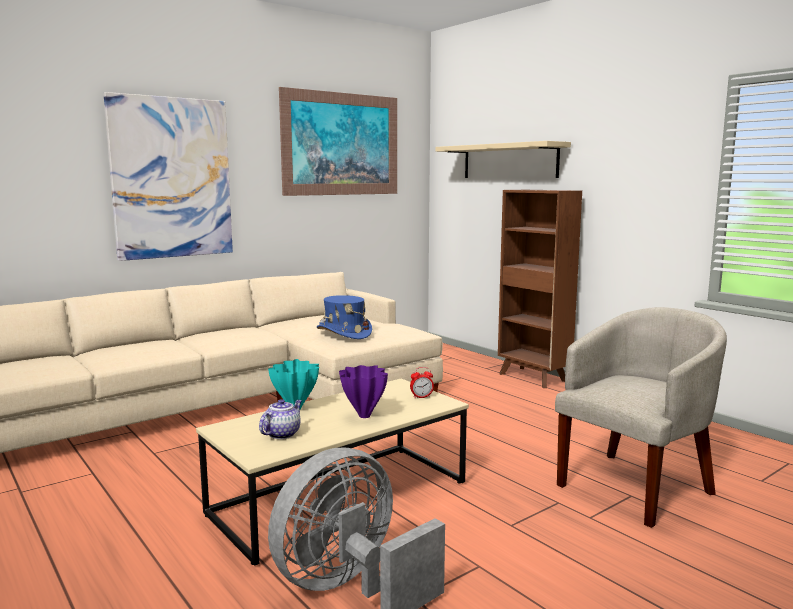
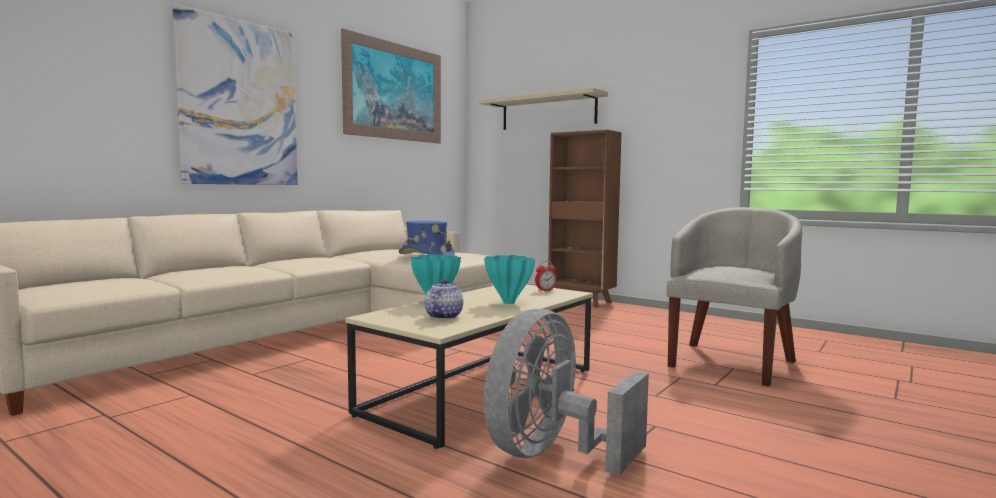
camera: 15 degrees left, 5 degrees down
(363, 415) = (508, 302): purple vase -> turquoise vase

